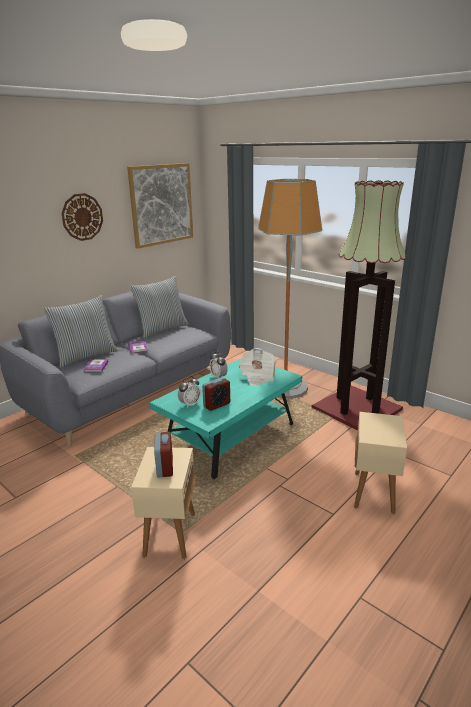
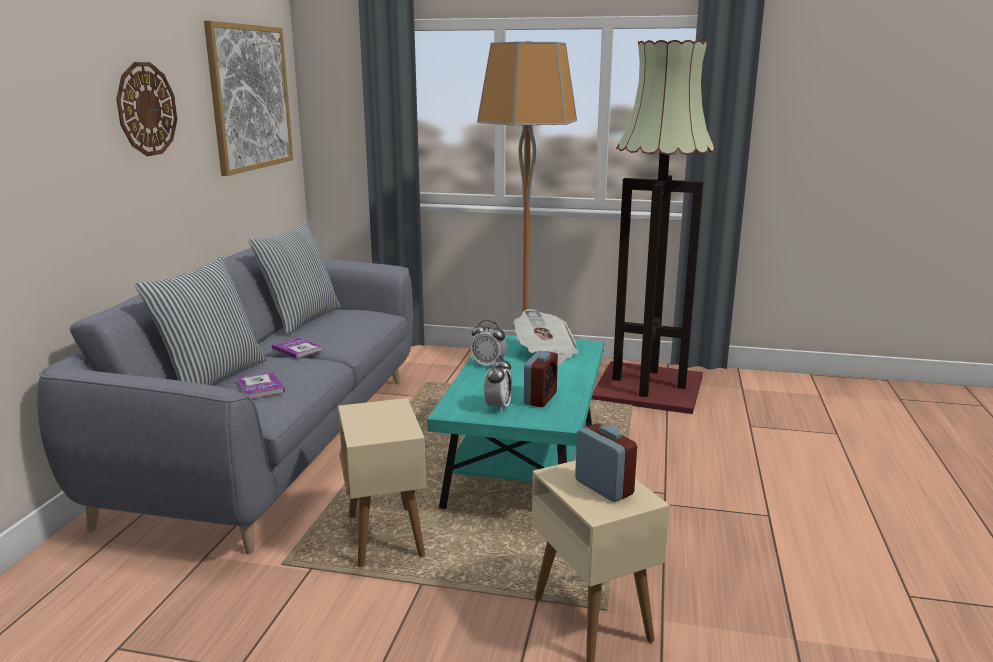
camera: 30 degrees left, 5 degrees down
(374, 493) = (783, 477): beige side table -> beige side table (385, 537)

